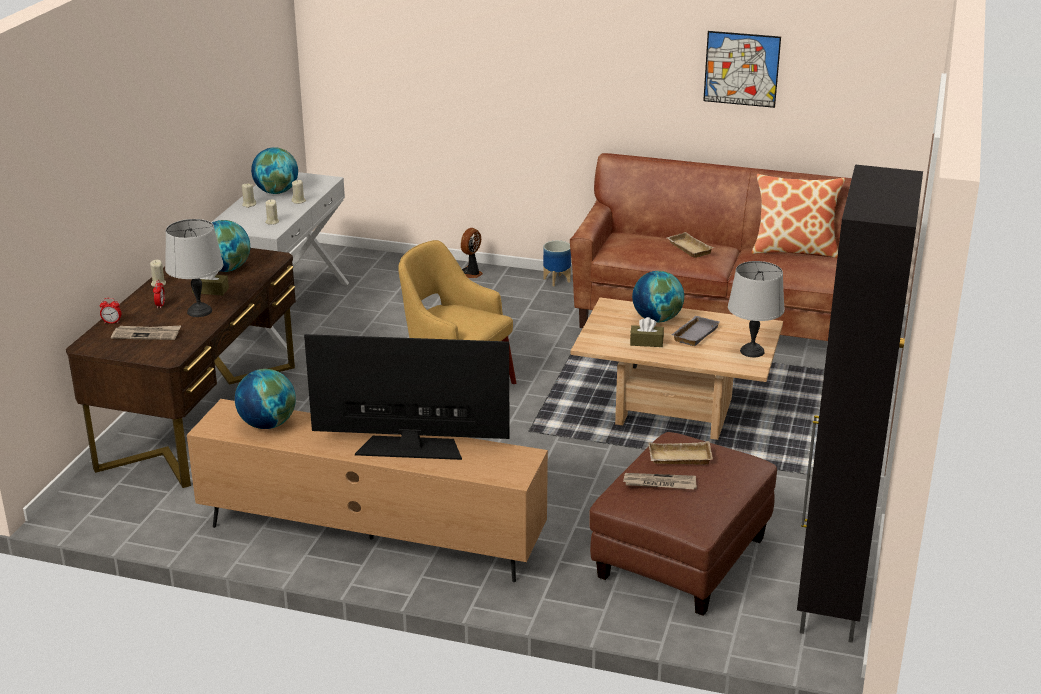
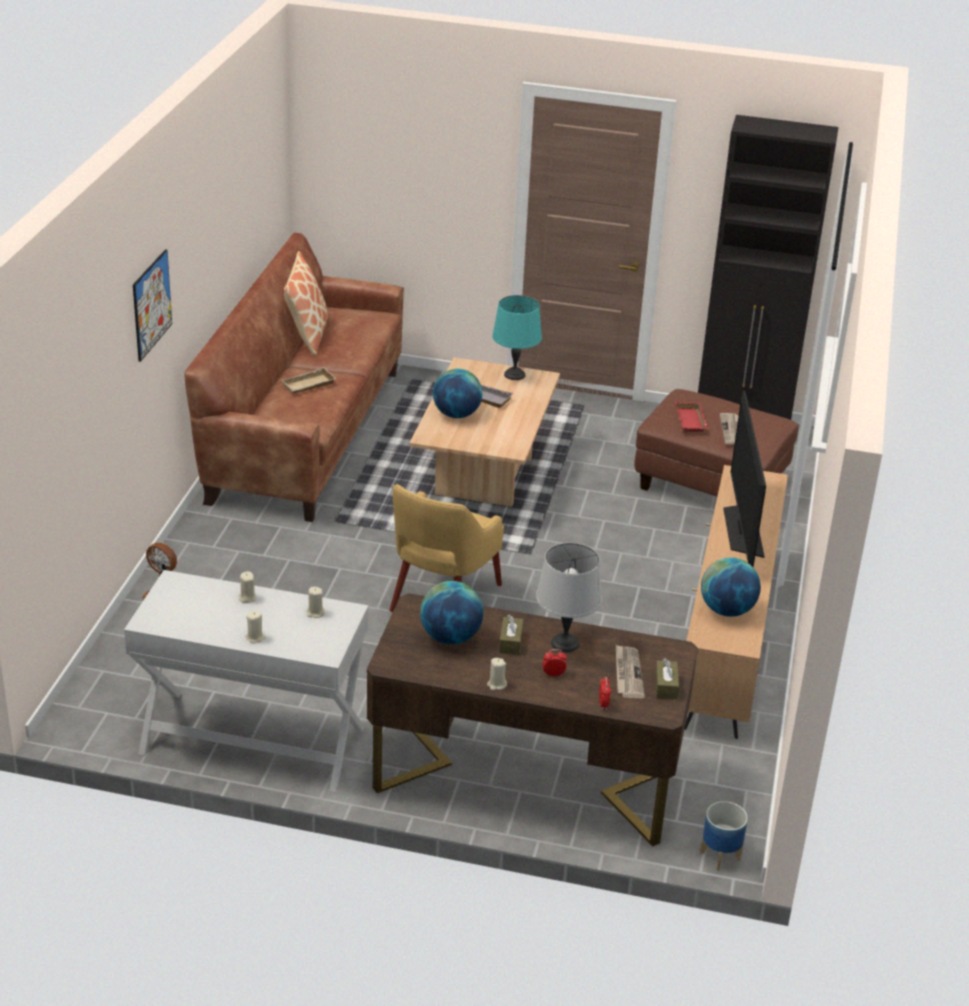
camera: 95 degrees left, 5 degrees up
(276, 192) = (212, 619): globe -> none
(557, 280) = (190, 534): planter -> planter (719, 855)
(646, 342) = (504, 422): brown tissue box -> brown tissue box (666, 686)
(679, 459) = (692, 421): beige tray -> red tray
(741, 69) = (228, 207): picture -> picture (152, 304)
(752, 351) = (515, 375): grey table lamp -> turquoise table lamp

